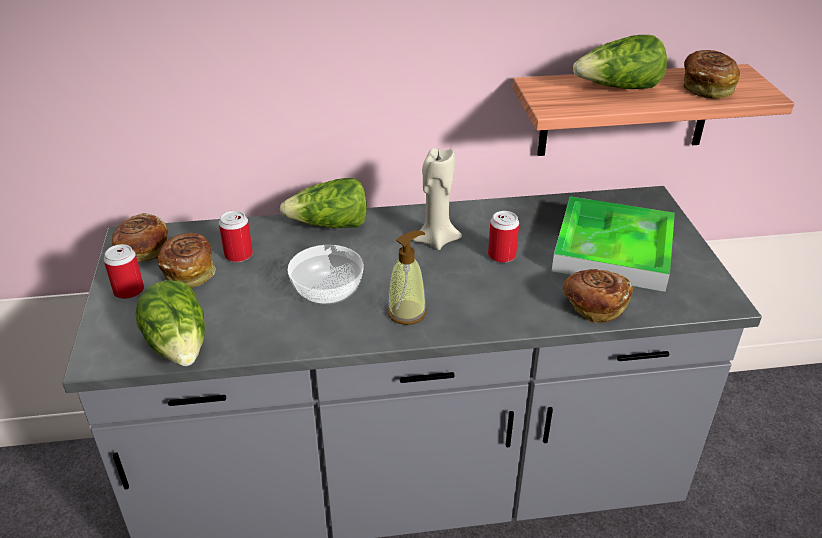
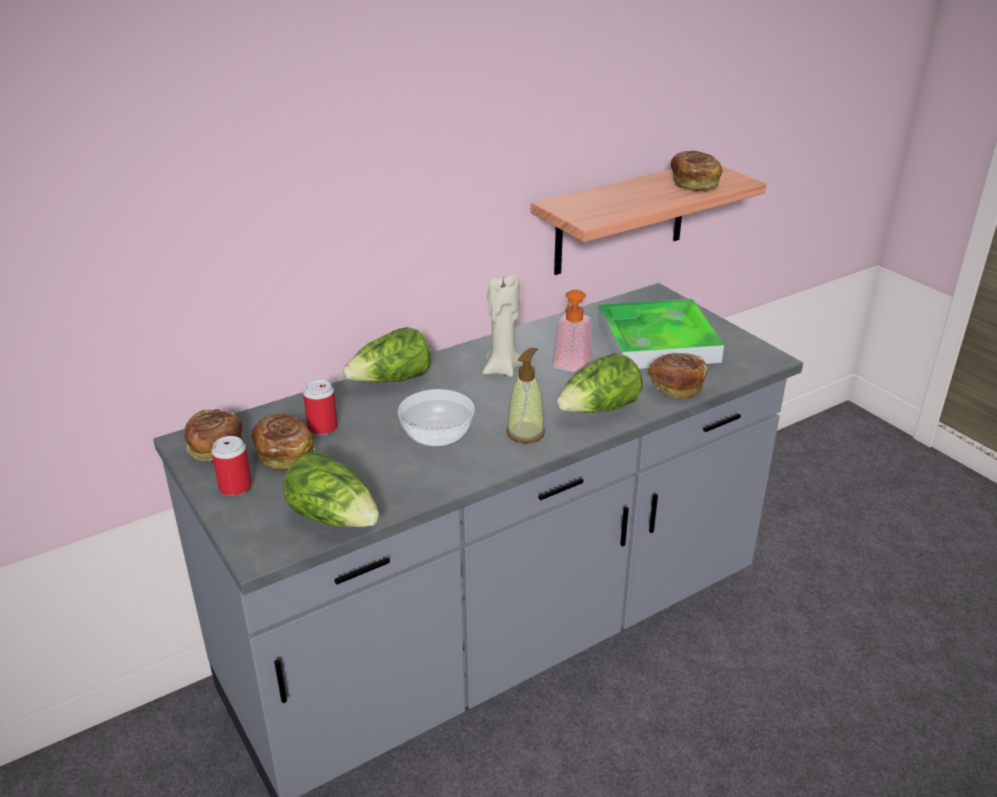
camera: 25 degrees left, 5 degrees down
(501, 255) = (569, 368): can -> soap dispenser
(618, 88) = (627, 196): lettuce -> lettuce (599, 410)

